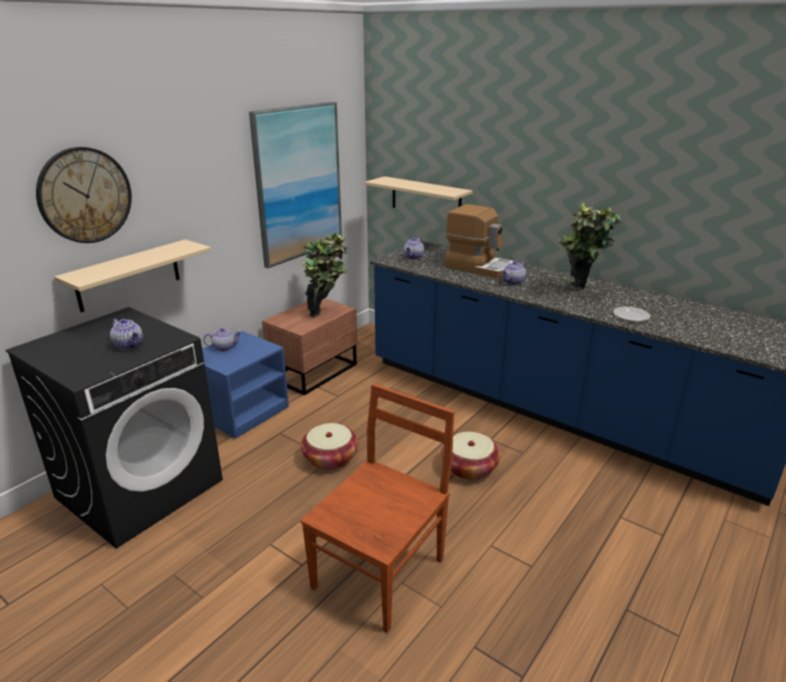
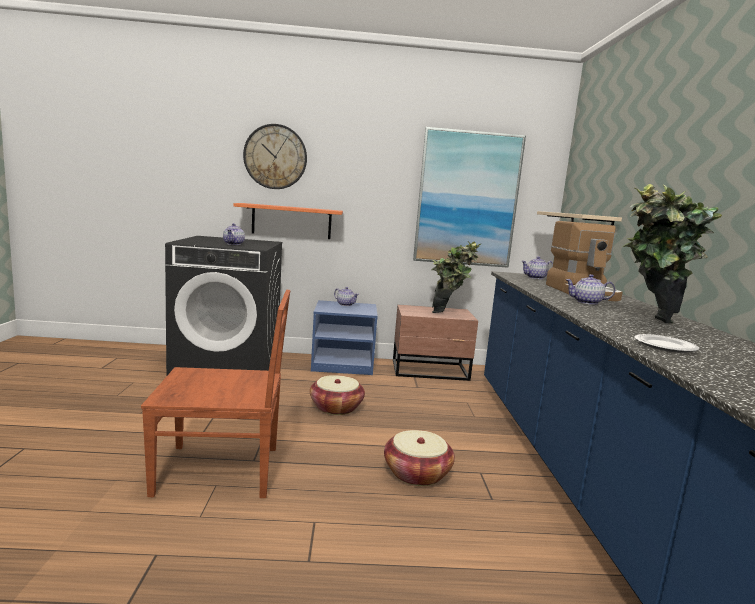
camera: 50 degrees right, 15 degrees down
(128, 275) = (291, 221): beige shelf -> orange shelf

